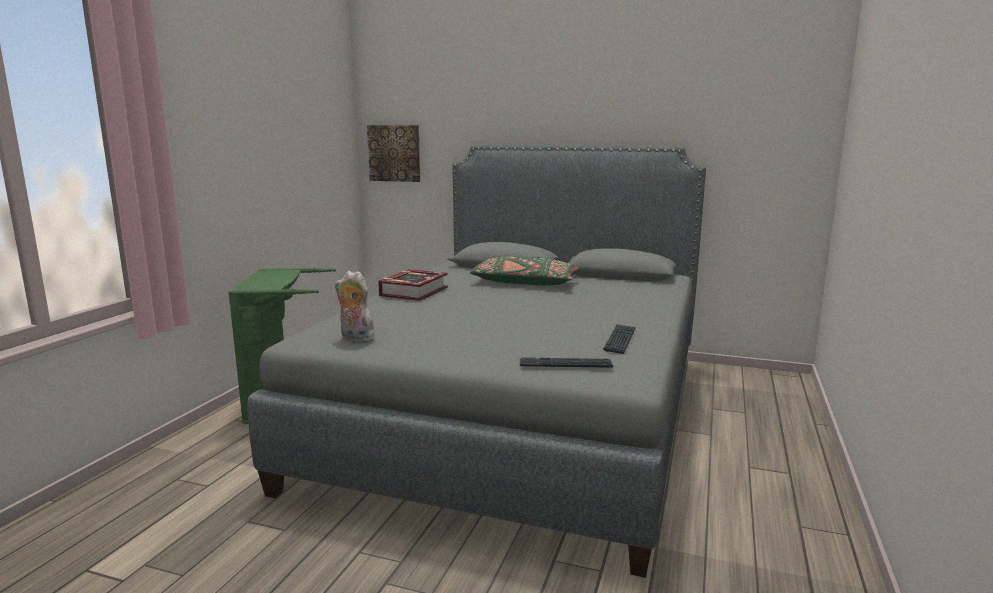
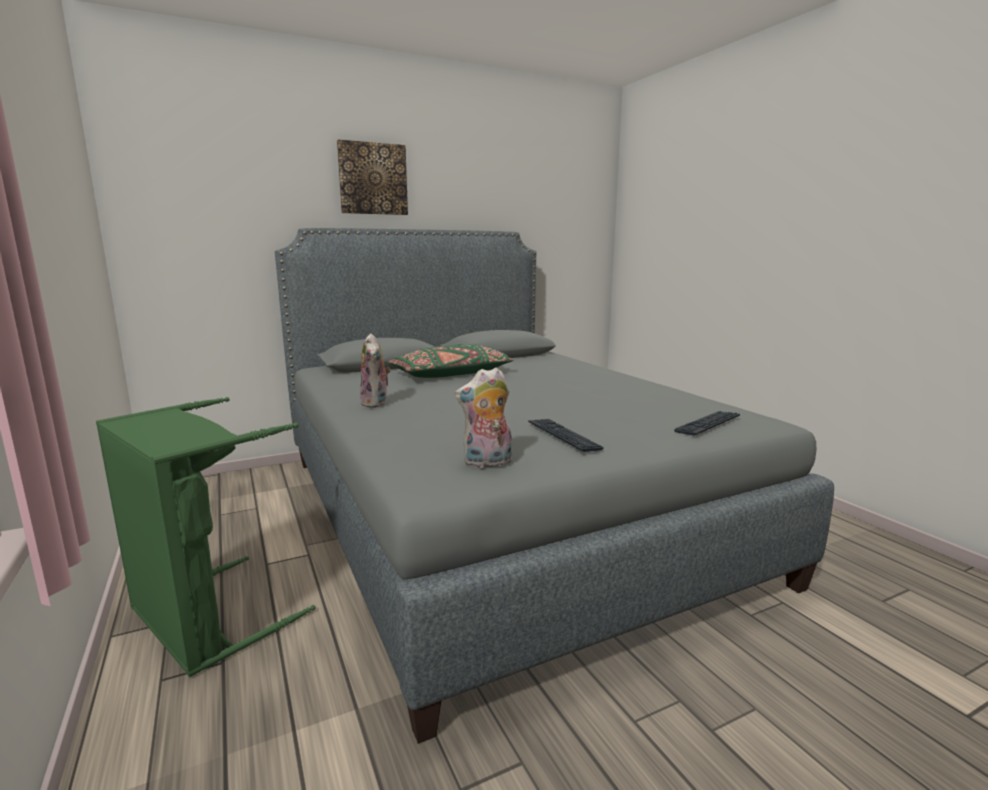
camera: 45 degrees left, 0 degrees up
(394, 153) = (172, 239): picture -> picture (372, 179)
(413, 291) = (376, 403): book -> plush toy
(620, 340) = (667, 398): keyboard -> keyboard (563, 436)

